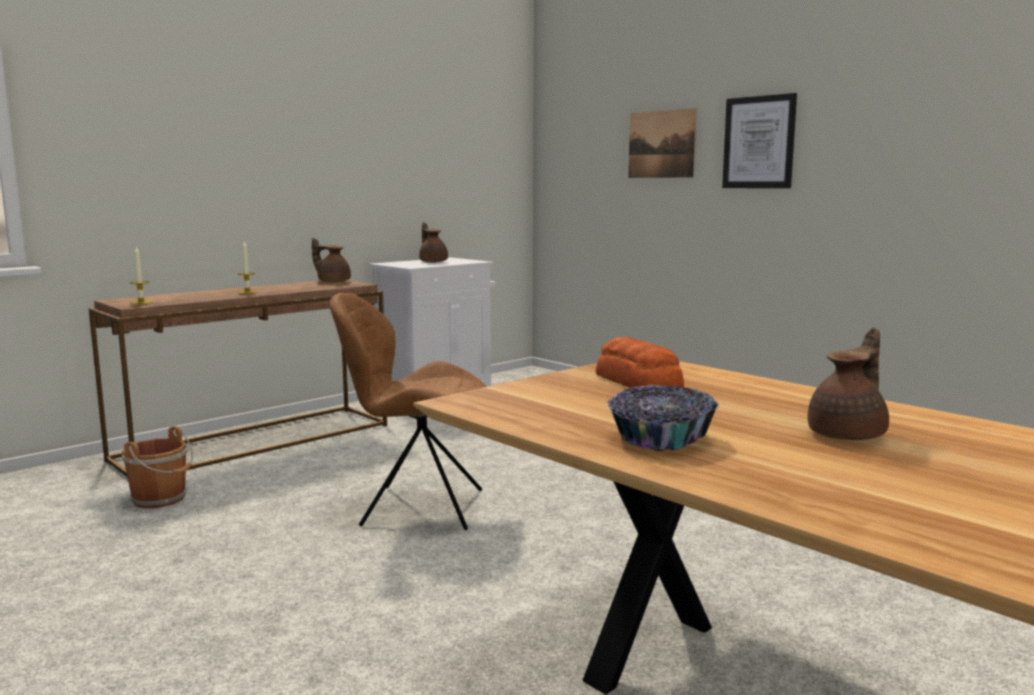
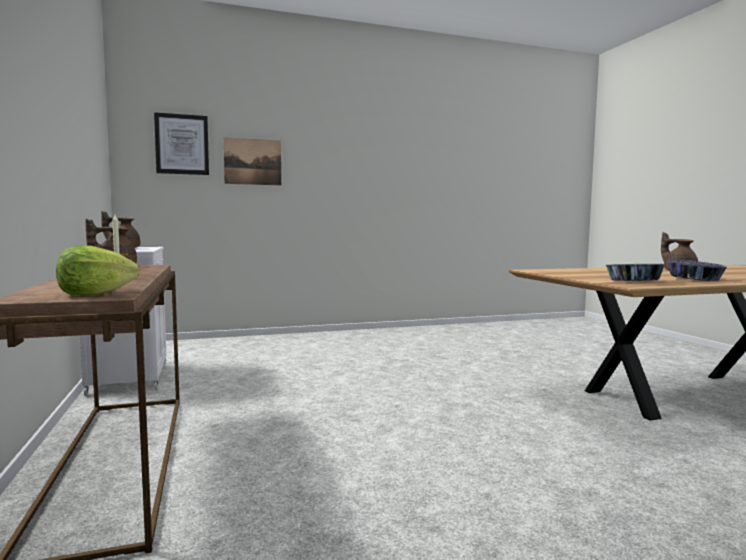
camera: 65 degrees left, 5 degrees down
(141, 303) = (95, 294): candle -> lettuce
(161, 499) = (237, 532): brown bucket -> none
(418, 507) = (392, 420): brown chair -> none
(538, 404) = (633, 281): none -> bowl
(638, 382) = (583, 273): bread -> none
(759, 142) = (326, 166): picture -> picture (182, 144)

